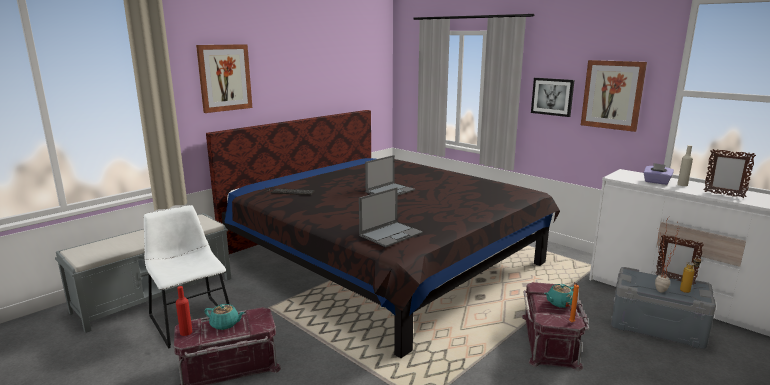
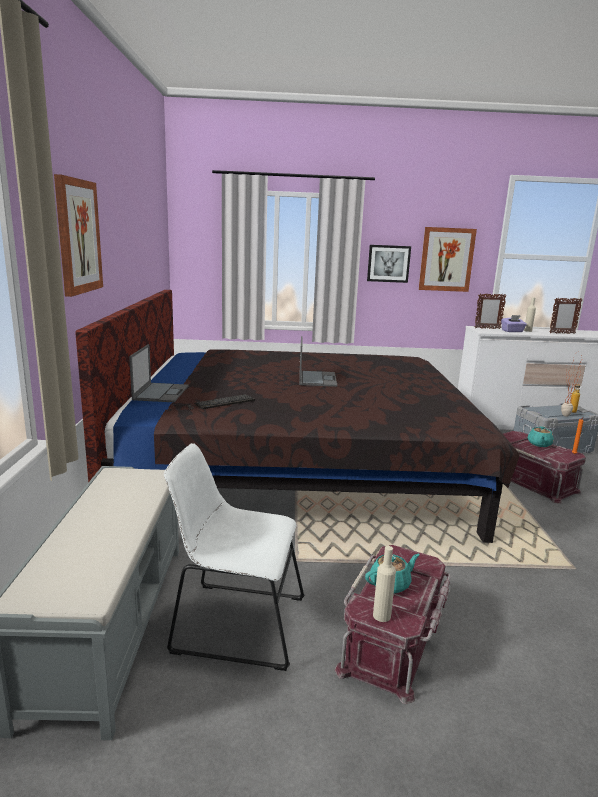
camera: 45 degrees left, 0 degrees up
(186, 332) = (381, 615): red bottle -> beige bottle
(391, 234) = (436, 415): laptop -> laptop (161, 392)
(674, 279) = (553, 406): picture frame -> picture frame (487, 328)

